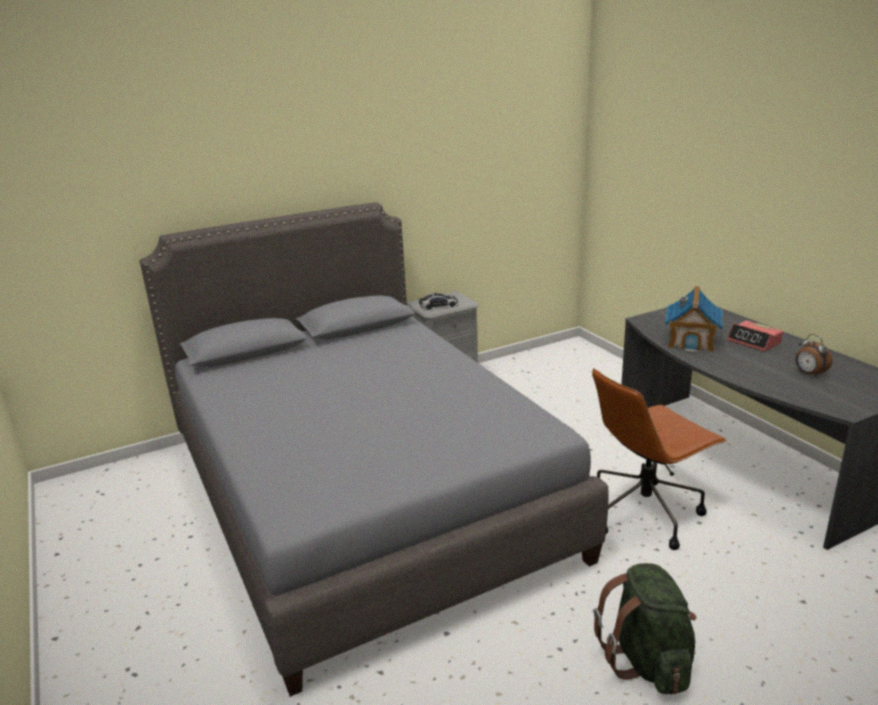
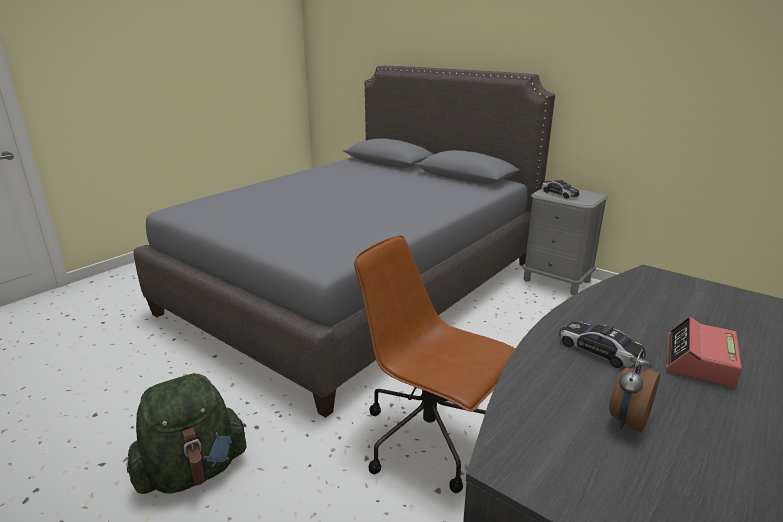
camera: 65 degrees right, 0 degrees up
(691, 341) = (626, 310): toy house -> none
(740, 362) = (599, 351): none -> toy car

